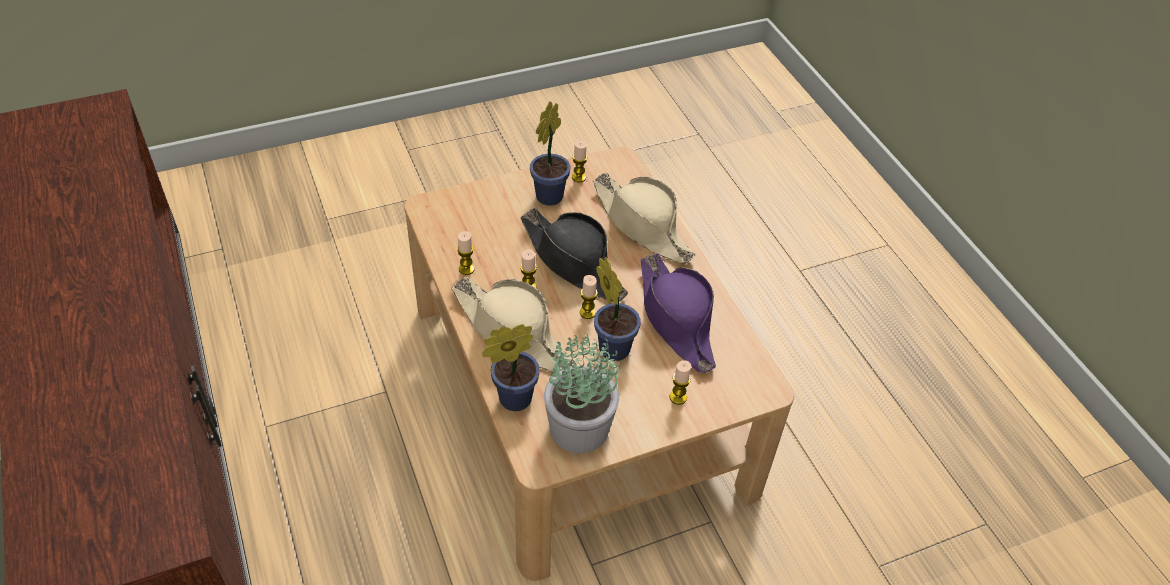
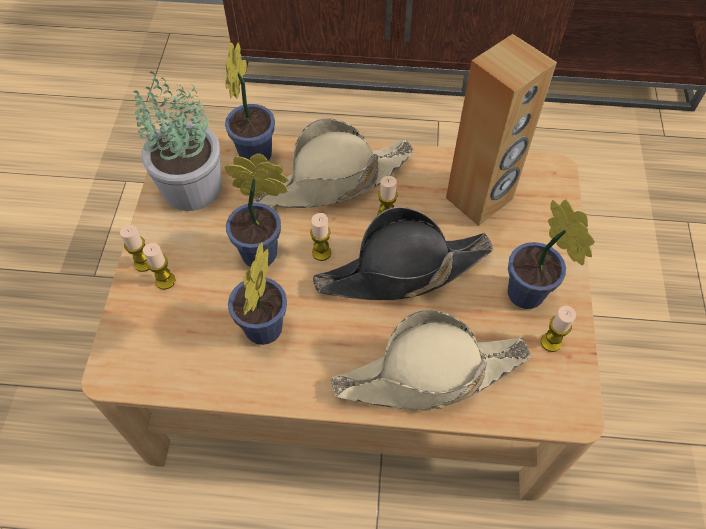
camera: 120 degrees right, 10 degrees up
(466, 269) = (439, 174): candle -> candle (144, 263)
(479, 239) = (480, 199): none -> brown speaker
(676, 319) = (261, 333): purple hat -> potted plant

